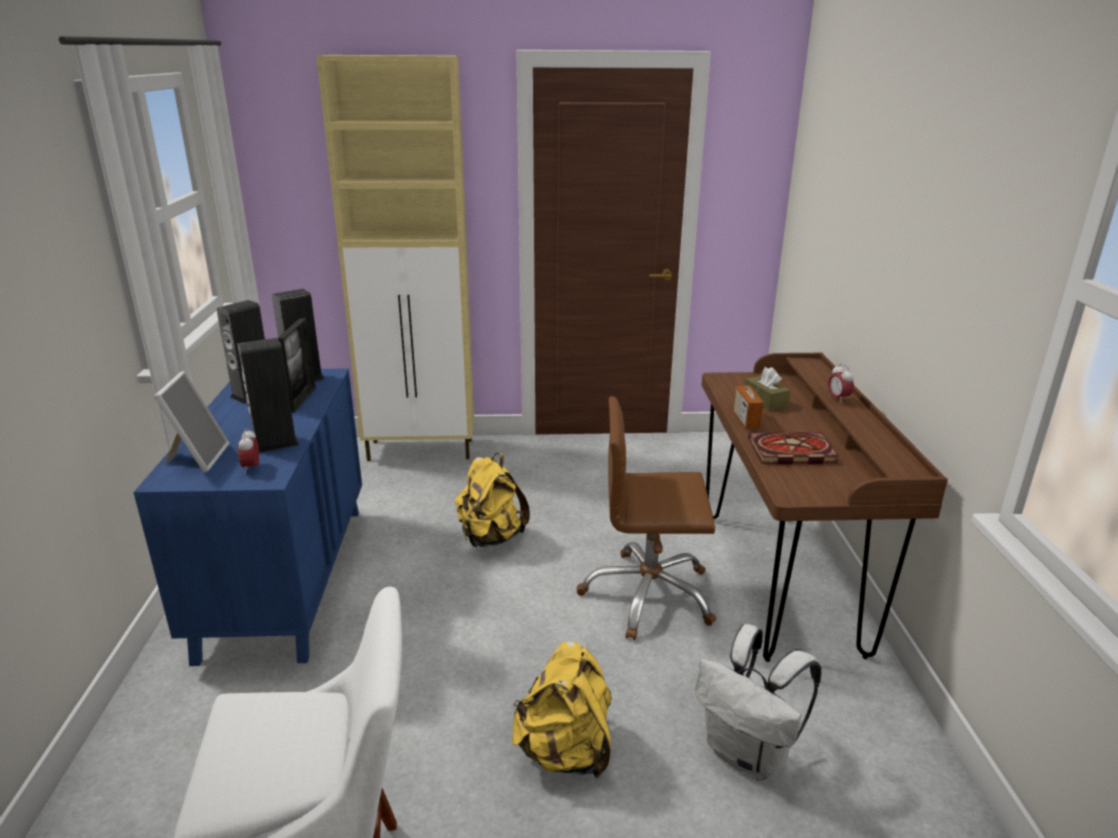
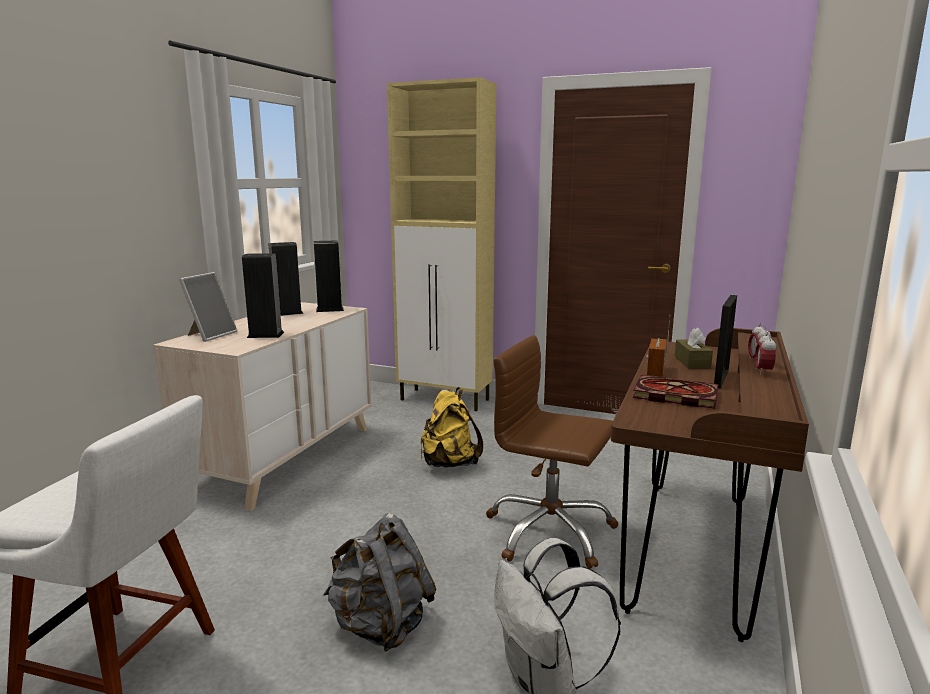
camera: 25 degrees right, 10 degrees down
(251, 468) = (233, 343): alarm clock -> alarm clock (763, 372)
(286, 578) = (284, 457): blue dresser -> beige dresser
(302, 399) = (314, 318): picture frame -> picture frame (721, 379)
(566, 752) = (381, 625): yellow backpack -> grey backpack

